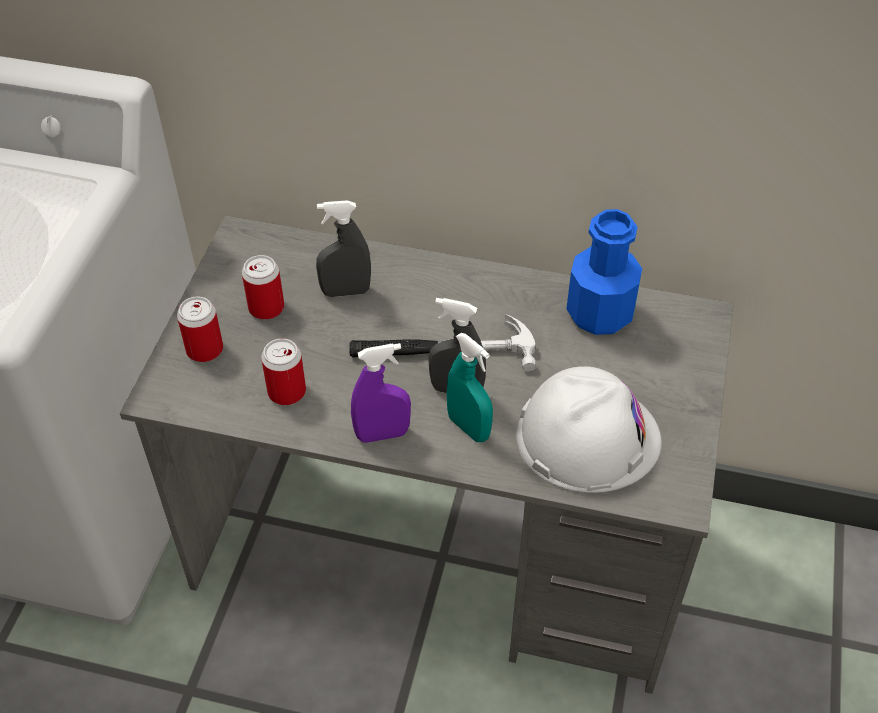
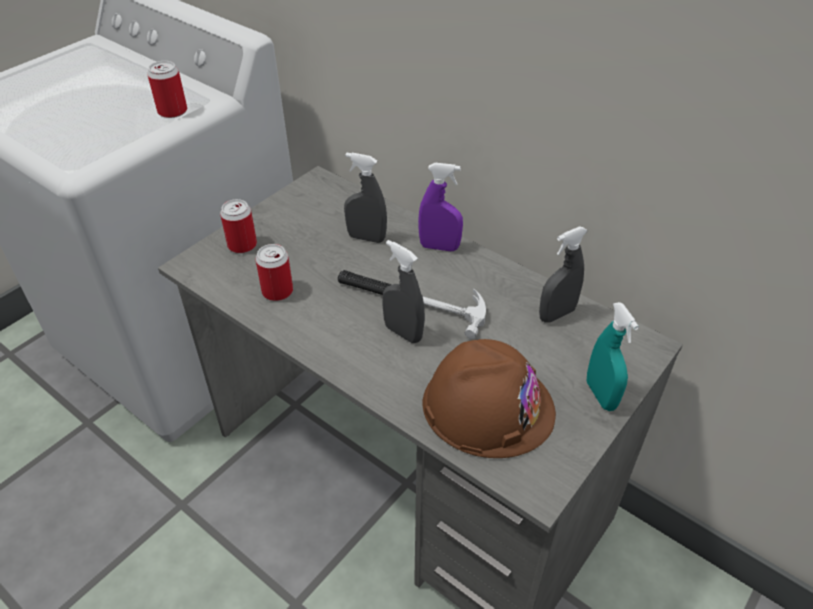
camera: 25 degrees right, 5 degrees down
(266, 308) = (303, 231): can -> can (172, 111)
(382, 434) = (325, 345): purple spray bottle -> purple spray bottle (439, 247)
(468, 427) = (394, 364): turquoise spray bottle -> turquoise spray bottle (601, 395)
(587, 437) = (488, 406): white hard hat -> brown hard hat
(599, 313) = (556, 314): blue bottle -> grey spray bottle

